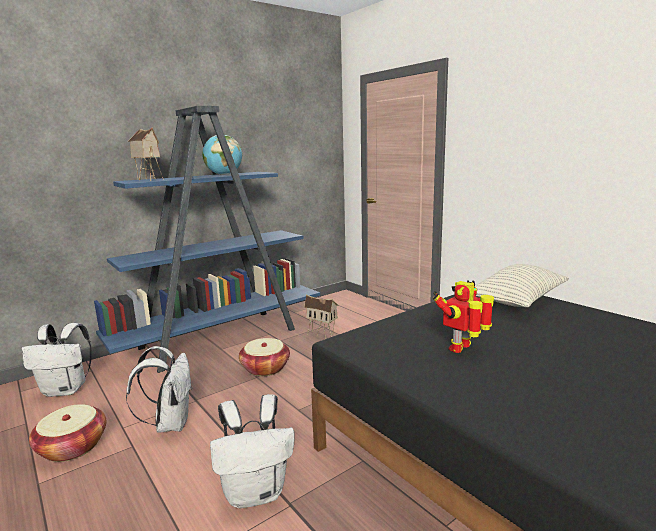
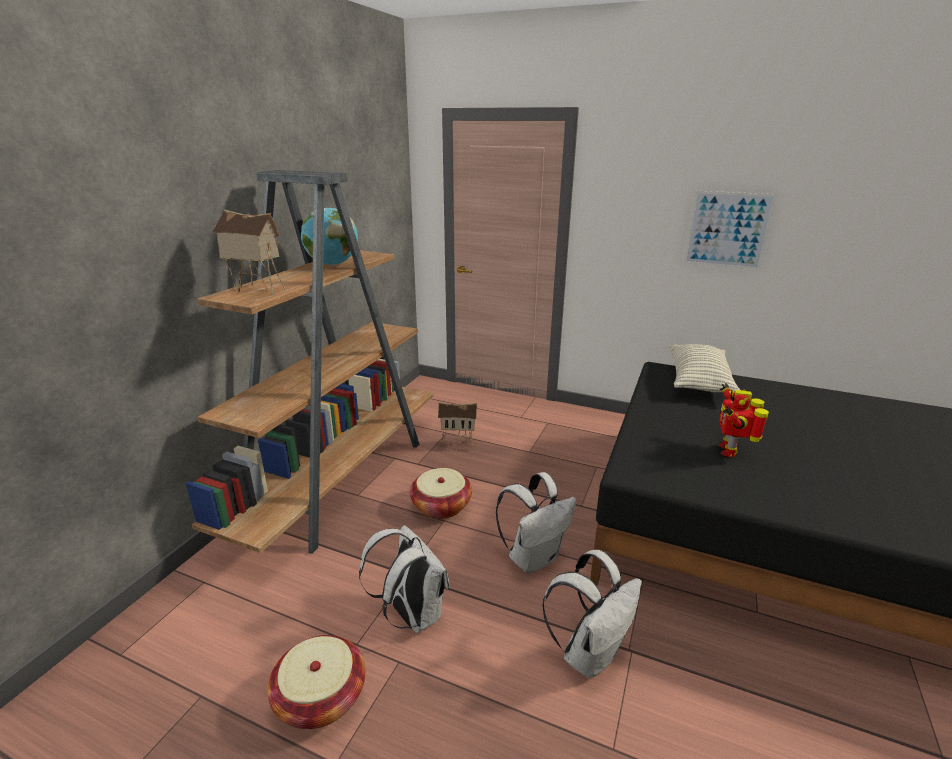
camera: 30 degrees left, 10 degrees up
(66, 390) = (201, 624): white backpack -> white backpack (533, 557)
(221, 338) = (340, 479): blue bookcase -> brown bookcase
(577, 153) = (727, 230): none -> picture

